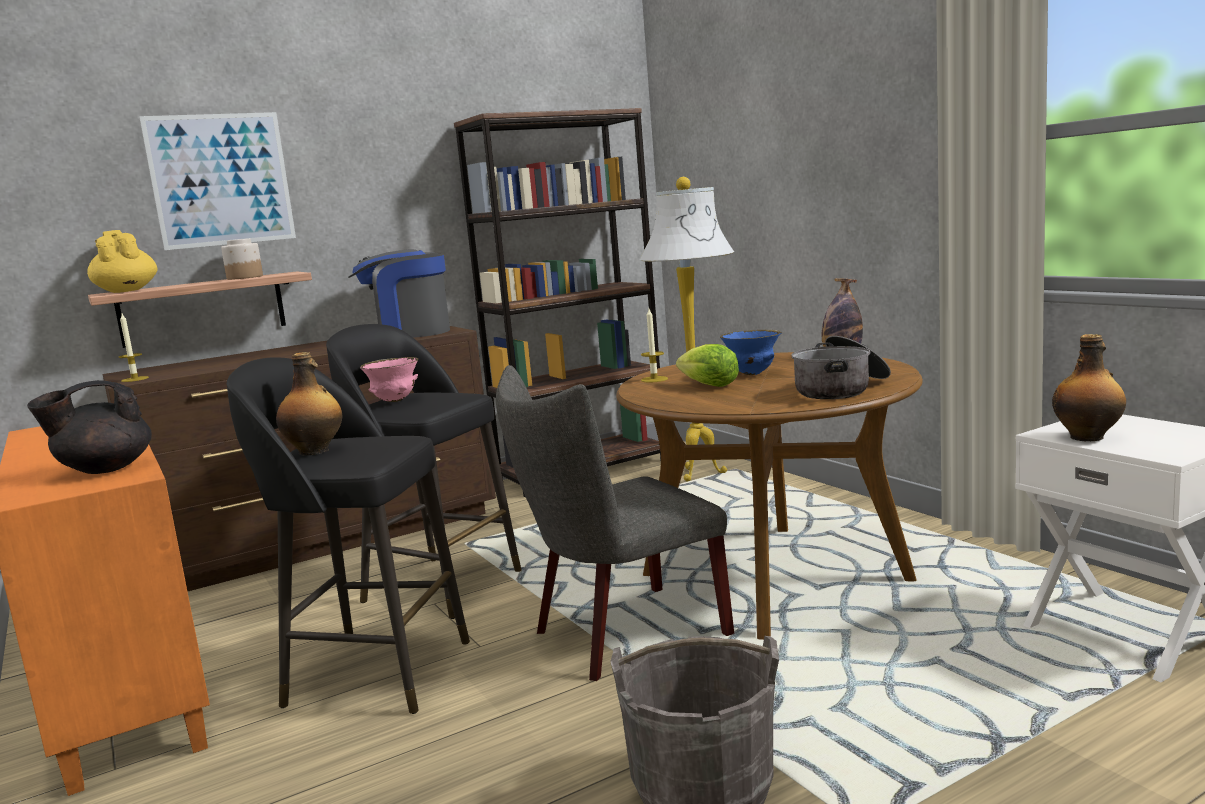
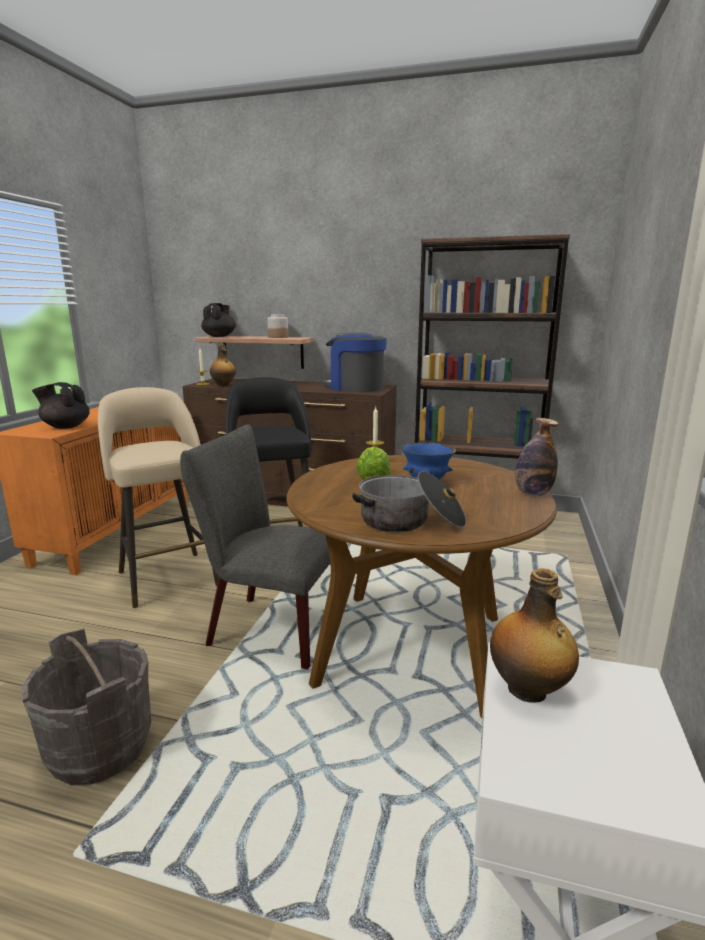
camera: 45 degrees right, 5 degrees up
(126, 291) = (219, 336): yellow teapot -> black teapot
(221, 180) = (280, 278): picture -> none
(315, 451) = (141, 446): bottle -> bottle (223, 386)
(373, 672) = (167, 577): black stool -> beige stool
(394, 401) = (259, 428): pink bowl -> none
(701, 474) = (536, 548): white floor lamp -> none

